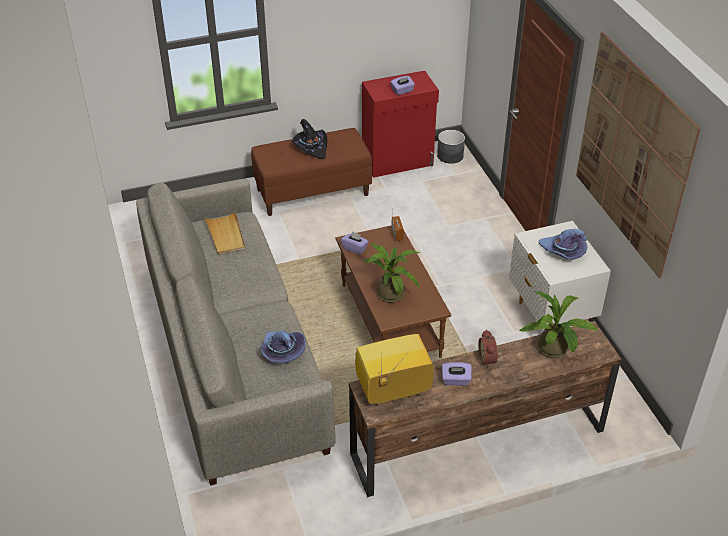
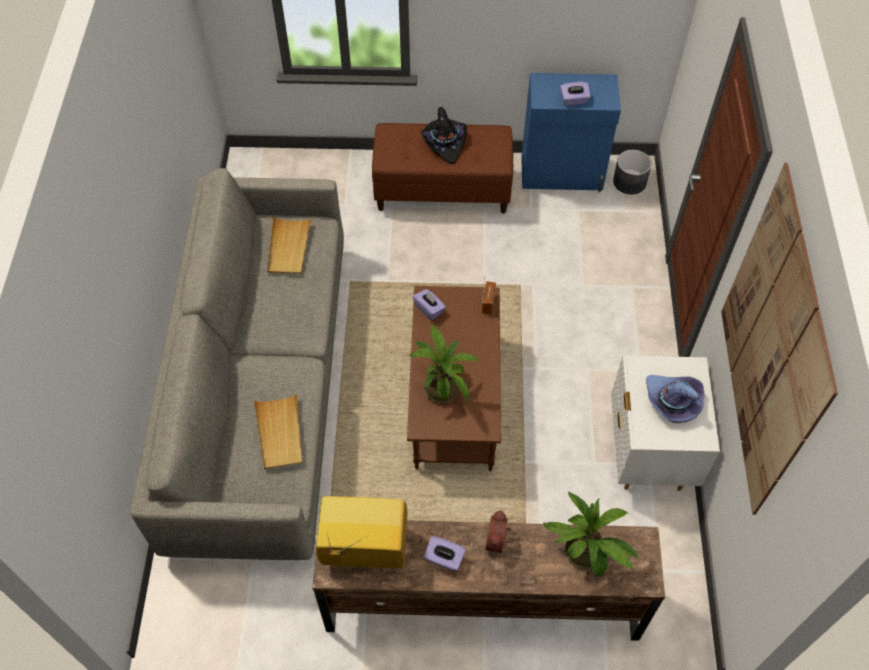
camera: 20 degrees right, 15 degrees up
(281, 351) = (280, 433): purple hat -> beige tray
(398, 162) = (562, 174): red cabinet -> blue cabinet

